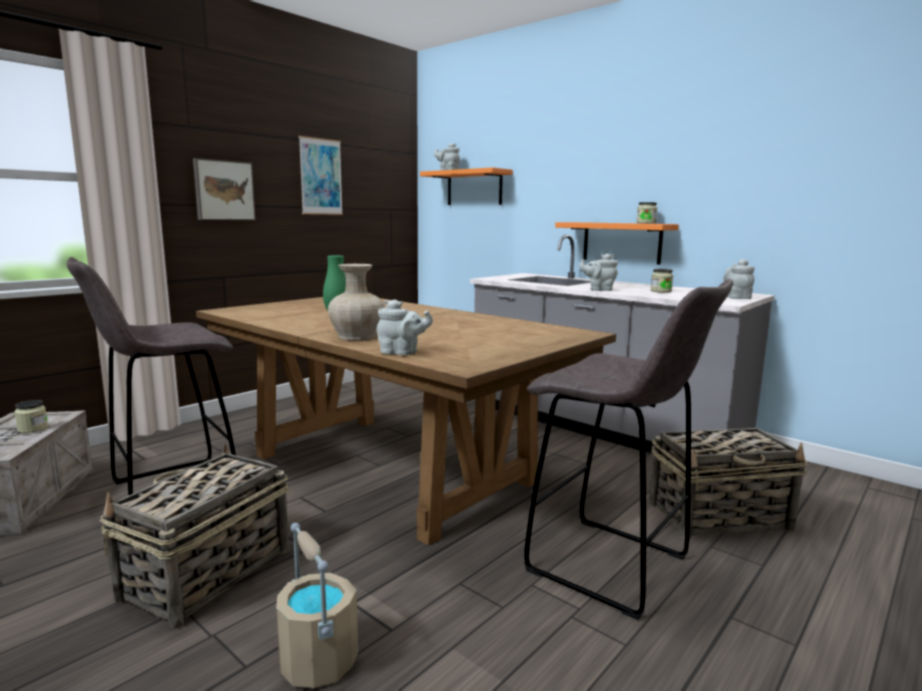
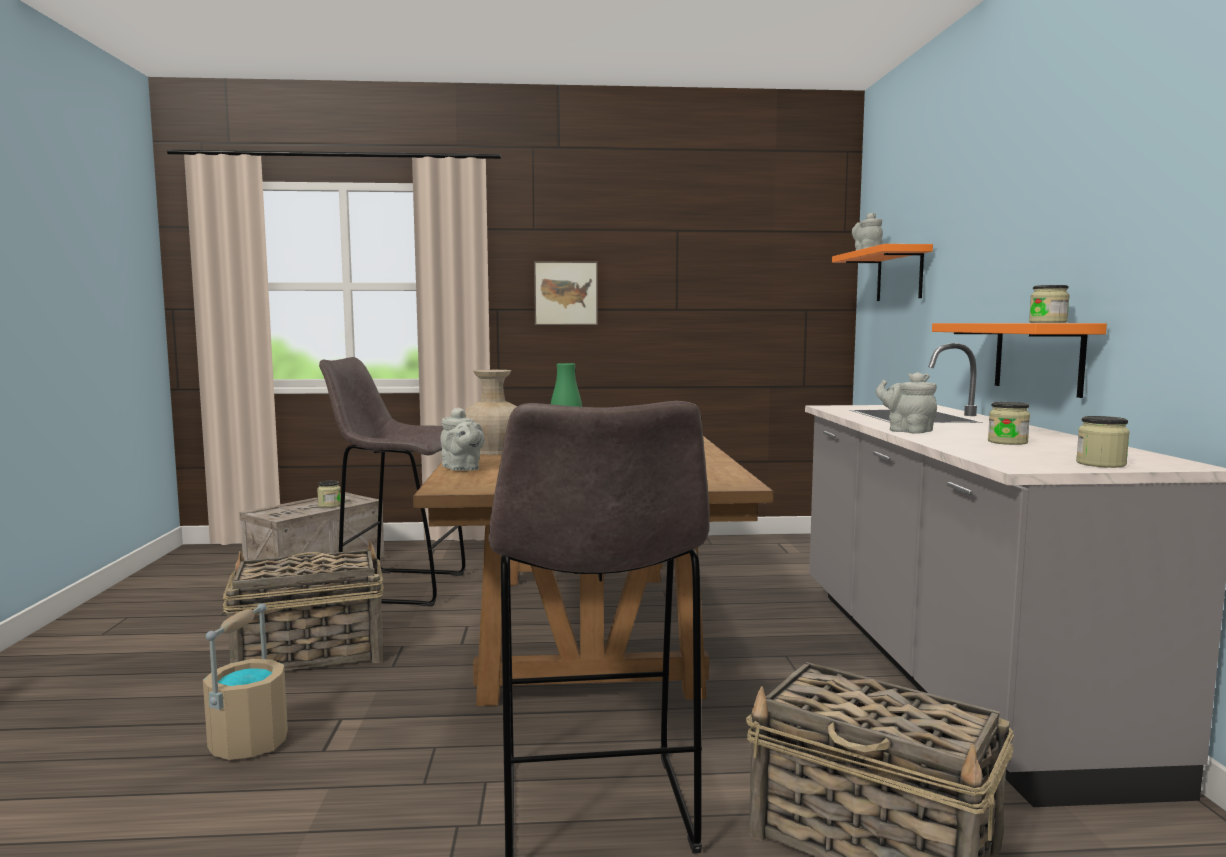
camera: 45 degrees right, 5 degrees down
(321, 177) = (692, 272): picture -> none
(737, 297) = (1101, 464): grey teapot -> jar

